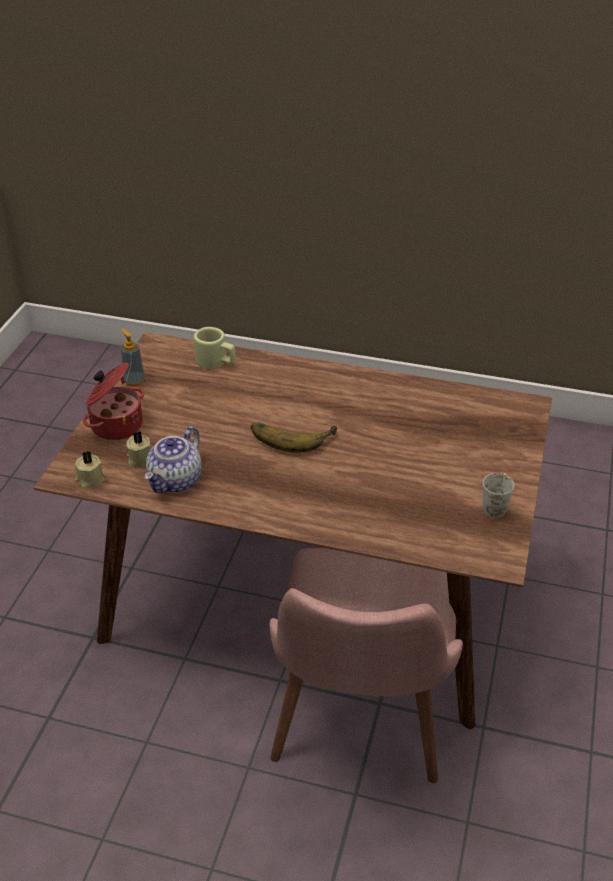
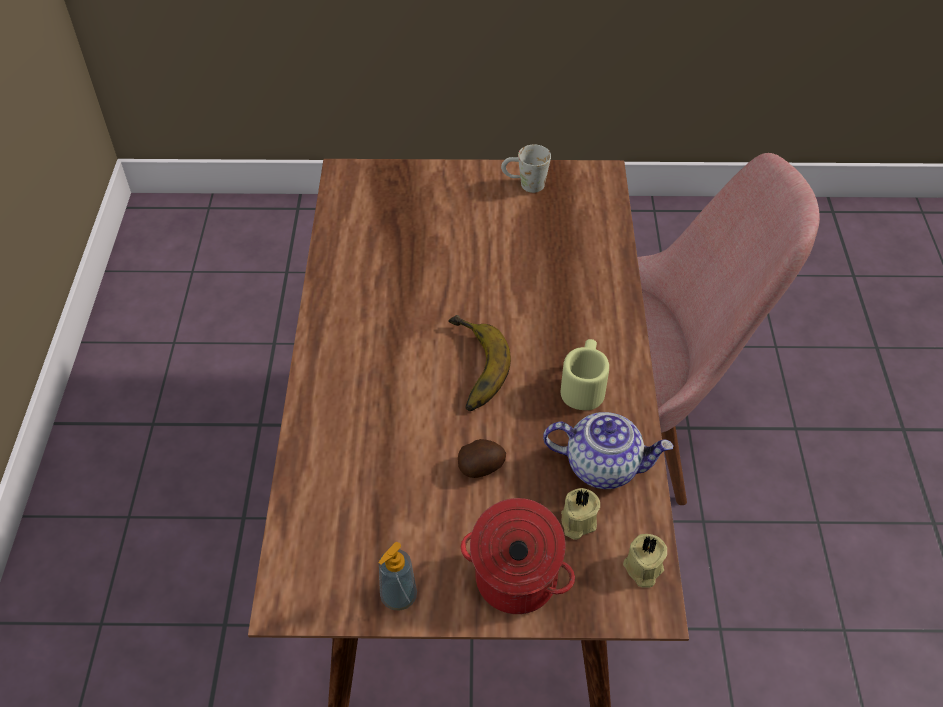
camera: 105 degrees left, 10 degrees up
(204, 426) = (481, 468): none -> potato
(216, 362) = (321, 497): beige mug -> beige mug (584, 385)

